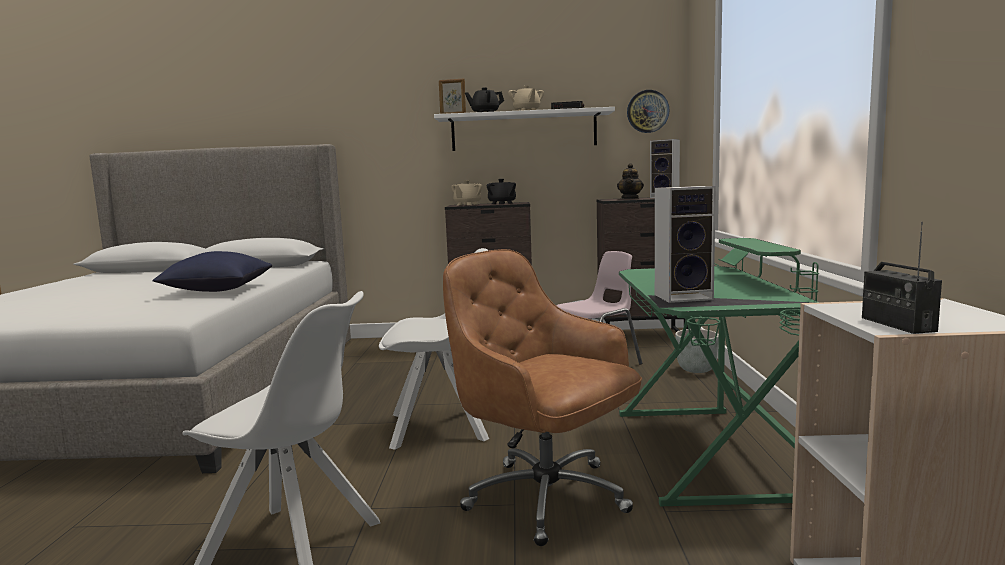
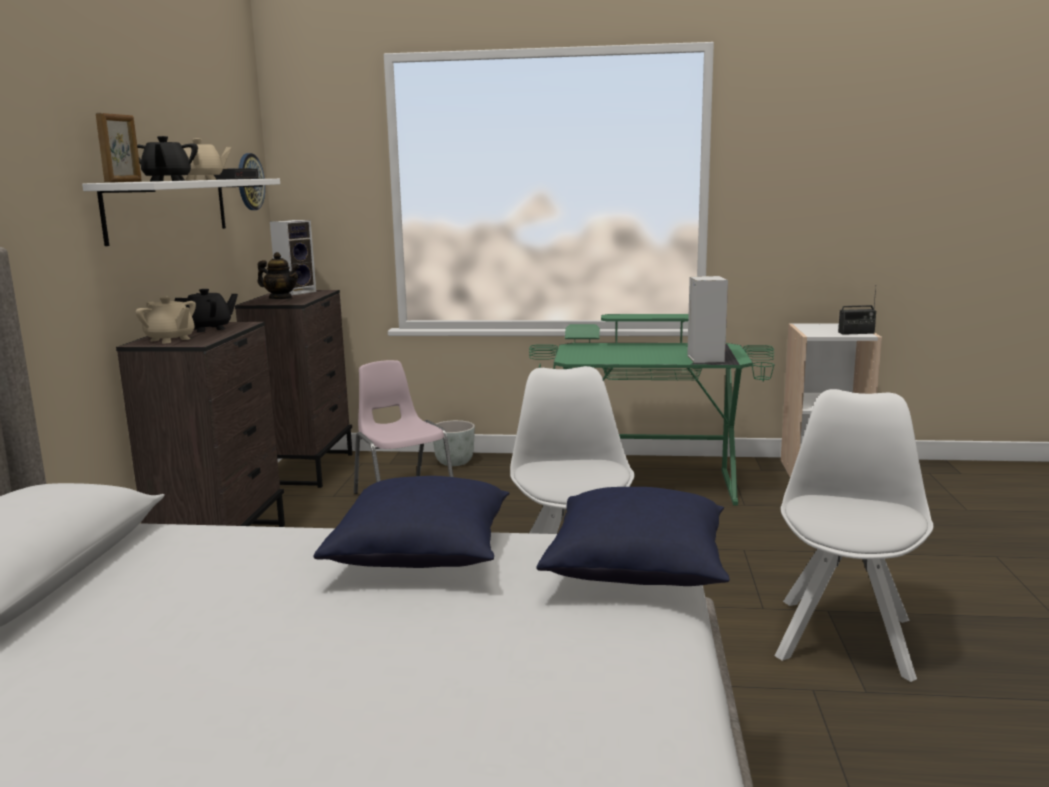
camera: 85 degrees left, 5 degrees up
(145, 314) = (638, 571): none -> blue pillow
(547, 496) = (729, 537): brown office chair -> none

